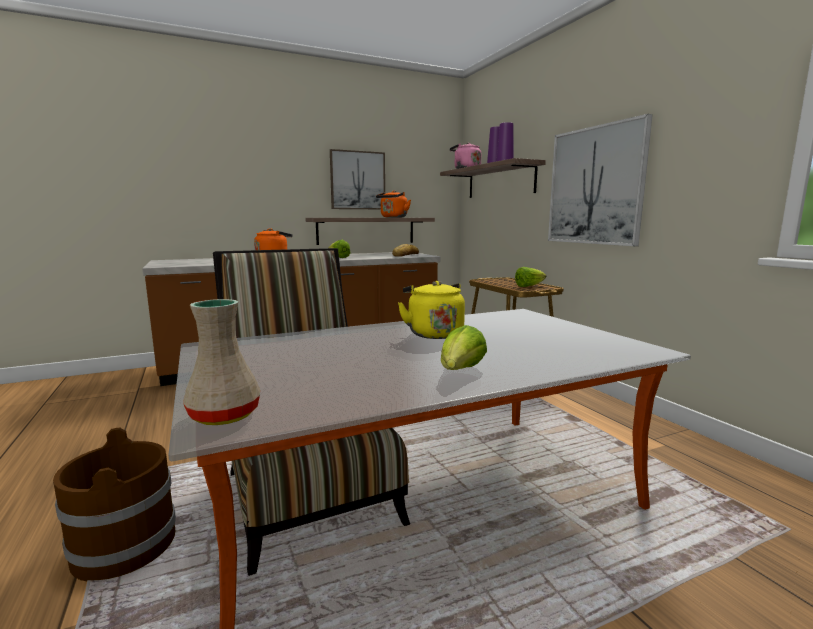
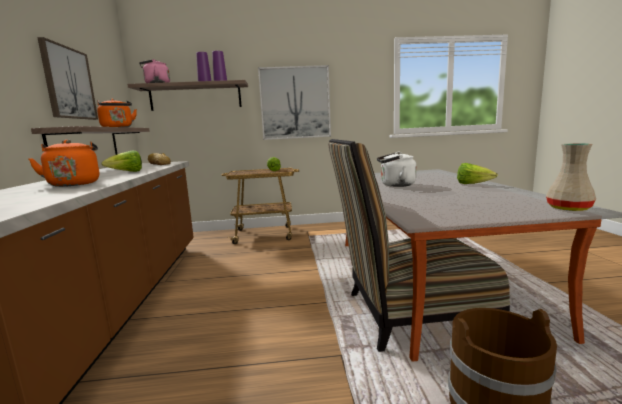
camera: 70 degrees left, 0 degrees up
(433, 333) = (395, 185): yellow kettle -> white kettle

